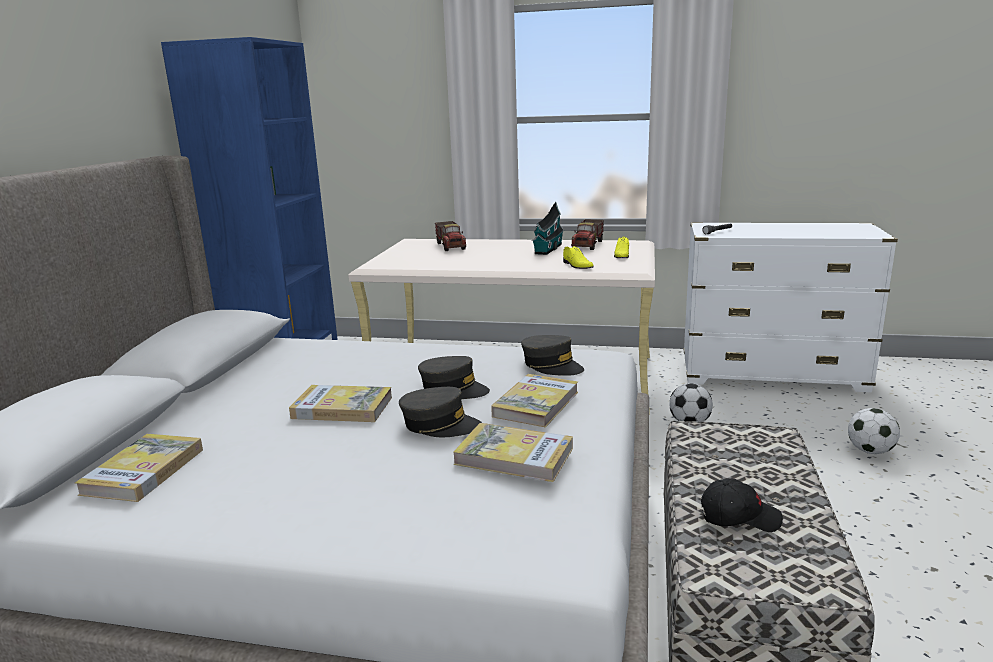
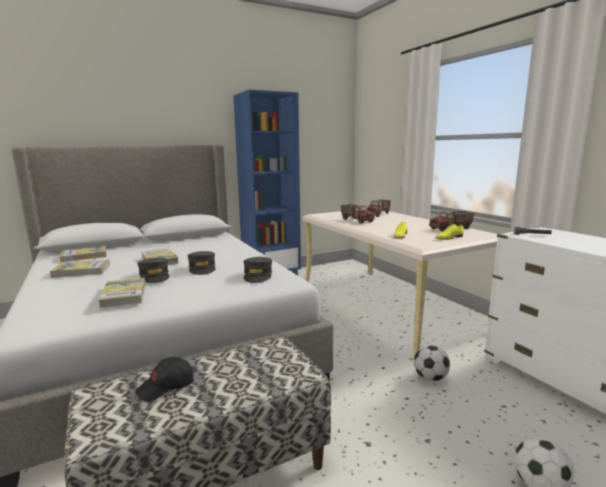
camera: 50 degrees right, 5 degrees down
(460, 260) = (357, 220): none -> toy truck
(536, 404) = (198, 285): book -> book (81, 271)
(547, 249) = (418, 225): toy house -> none
(739, 517) = (166, 387): black cap -> black cap turned 90 degrees clockwise

